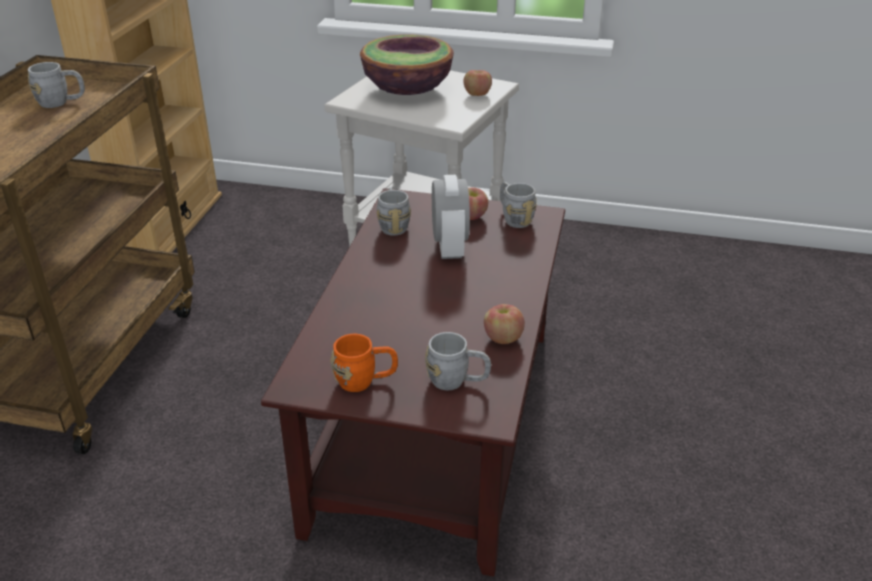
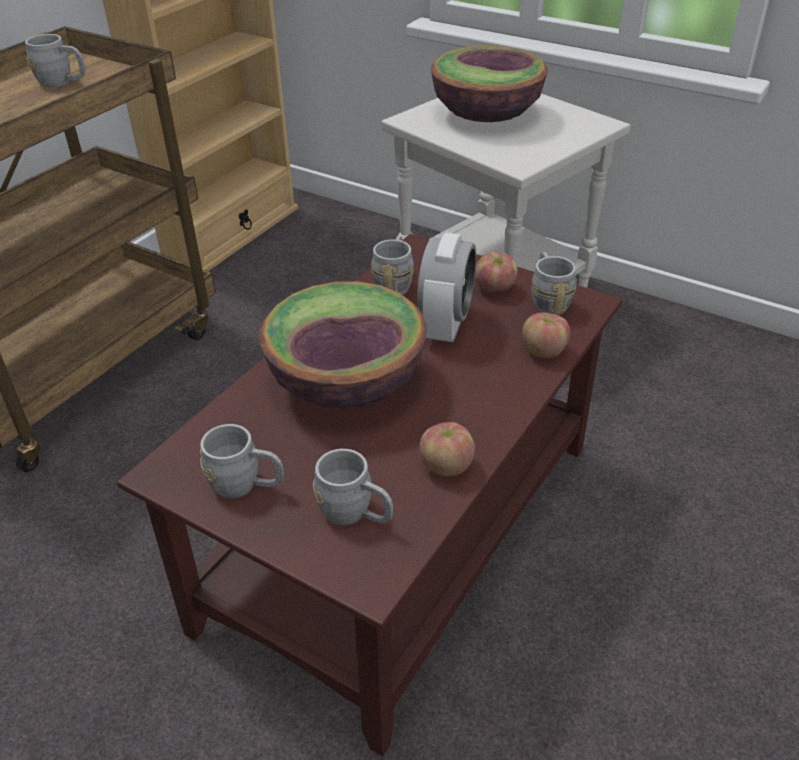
camera: 20 degrees right, 5 degrees up
(365, 381) = (246, 485): orange mug -> grey mug
(398, 299) = (346, 383): none -> bowl
(477, 94) = (568, 132): apple -> apple (543, 351)

